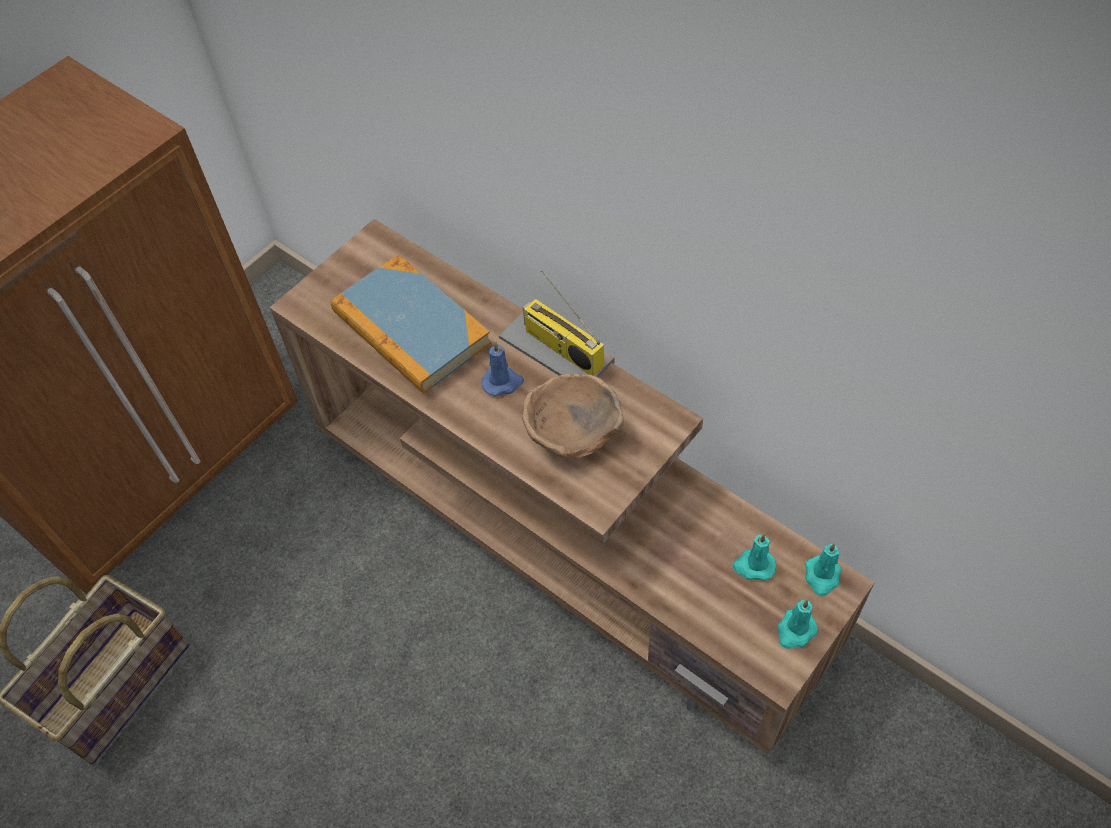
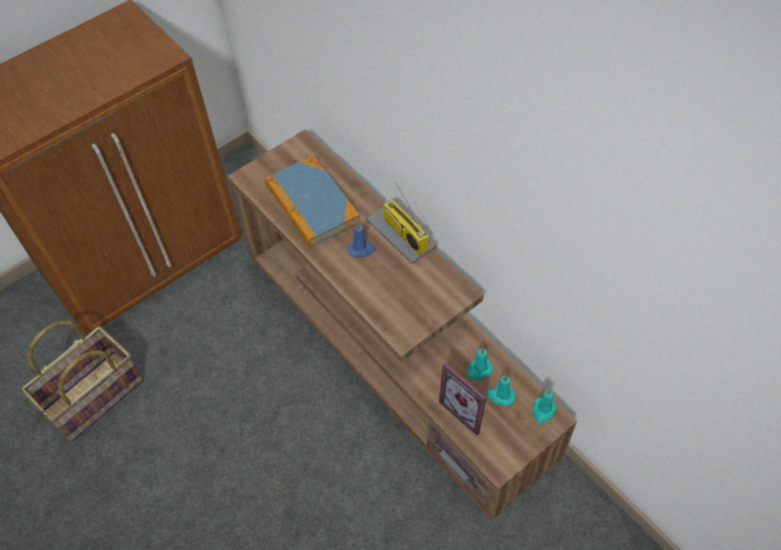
camera: 10 degrees right, 0 degrees up
(573, 432) = (398, 288): brown bowl -> none
(709, 595) = (467, 408): none -> picture frame
(795, 631) = (517, 441): turquoise candle -> turquoise candle (479, 370)

